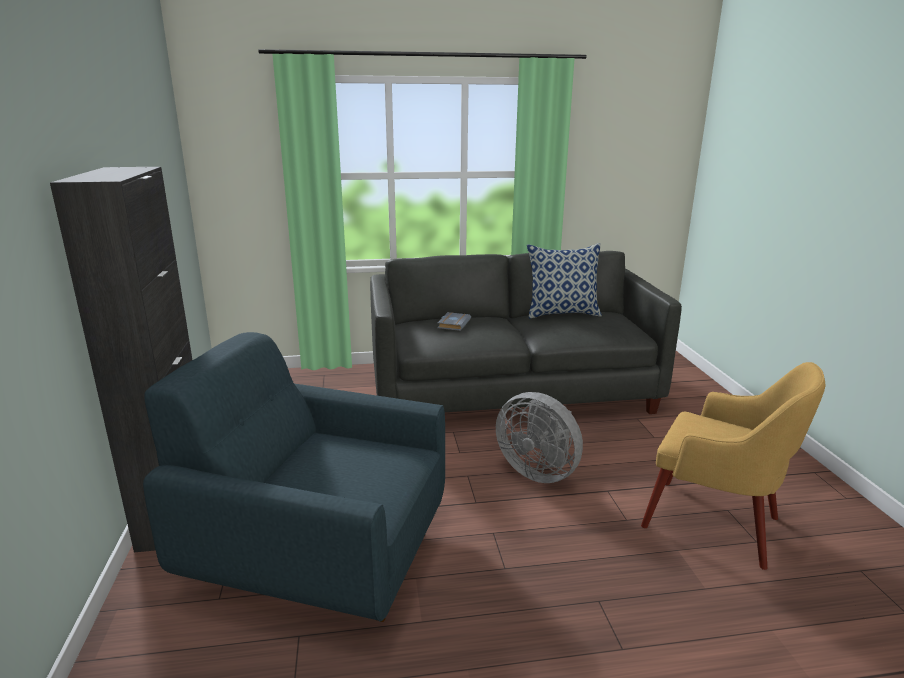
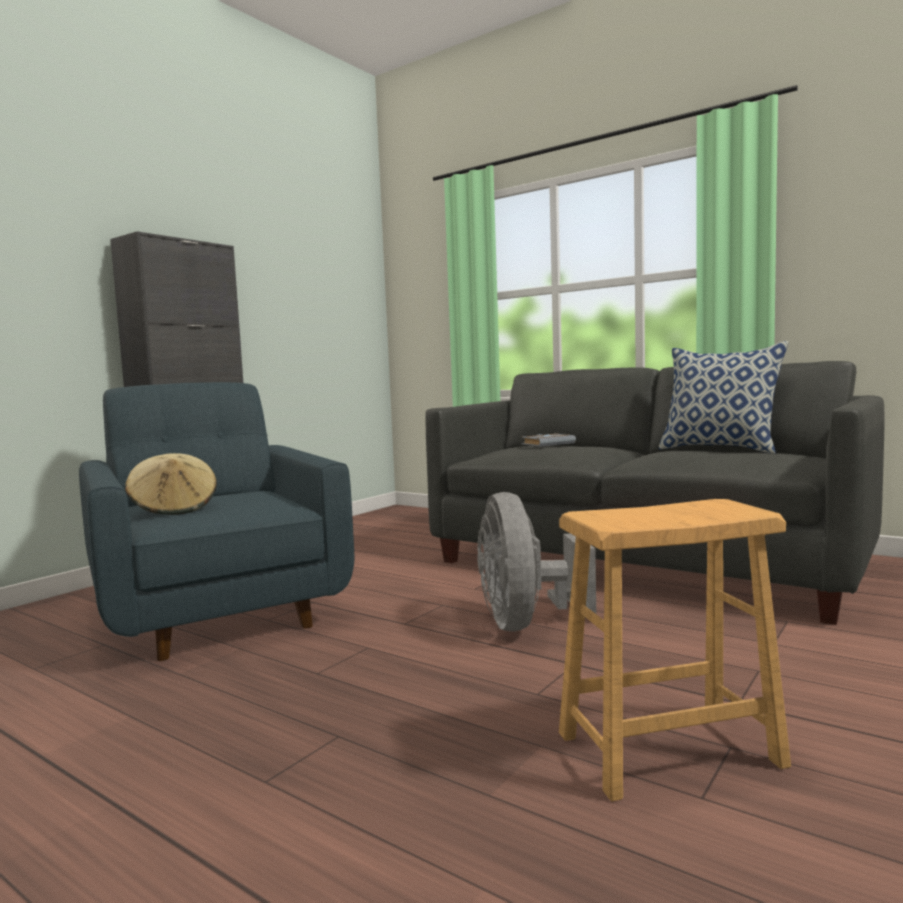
camera: 45 degrees right, 15 degrees down
(329, 492) = (174, 509): none -> beige hat
(715, 524) = (669, 750): yellow armchair -> brown stool

